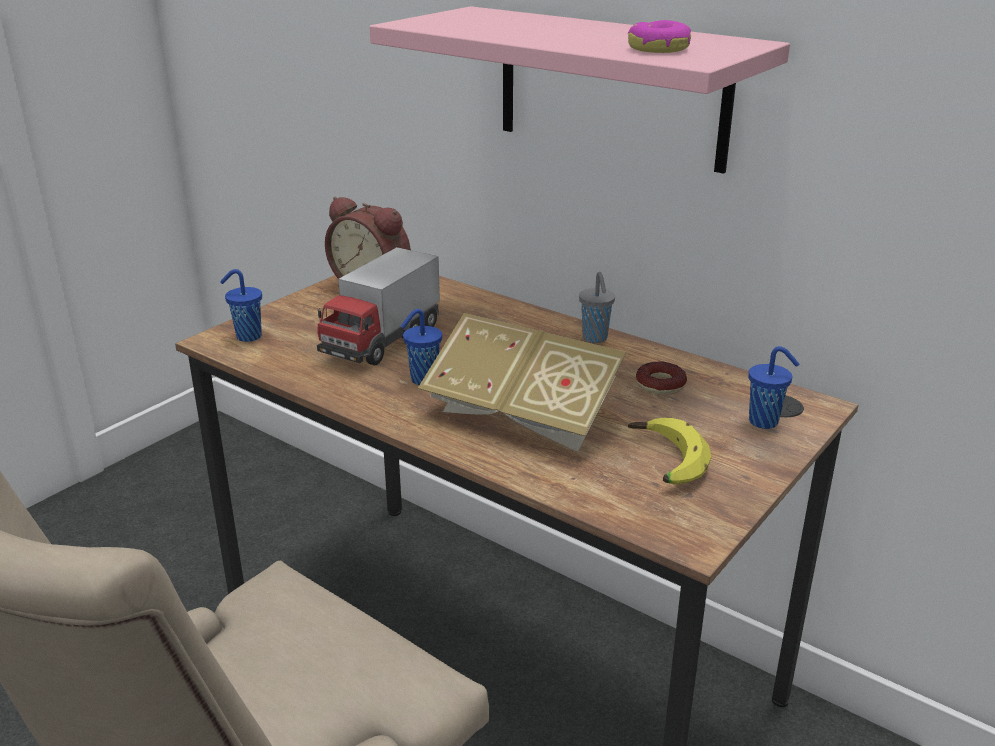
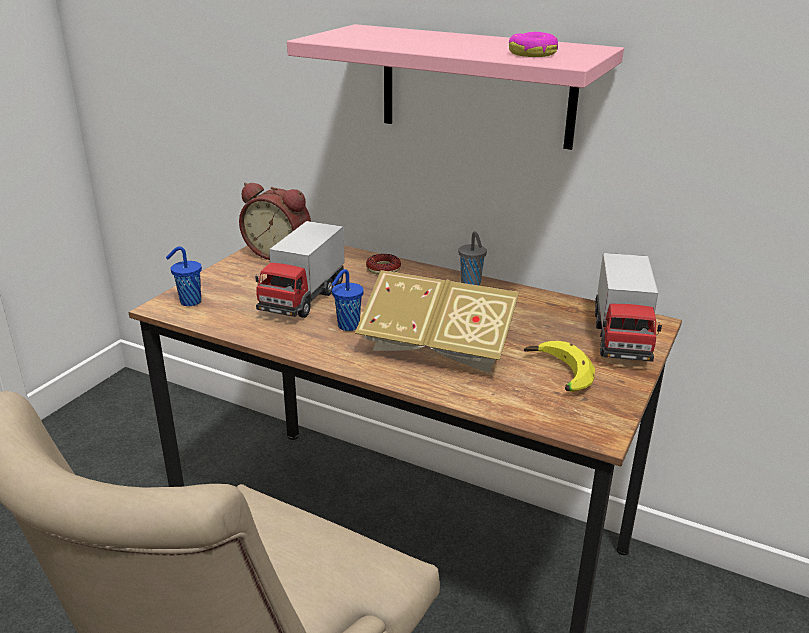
camera: 10 degrees left, 0 degrees up
(660, 384) = (533, 316): donut -> donut (383, 269)
(765, 422) = (621, 338): blue cup -> toy truck

